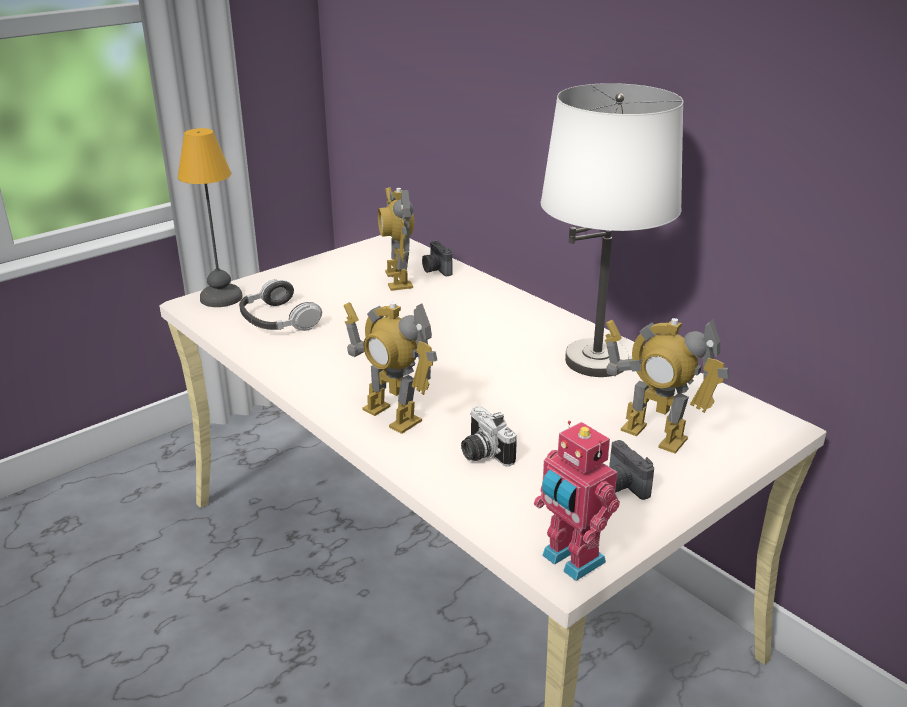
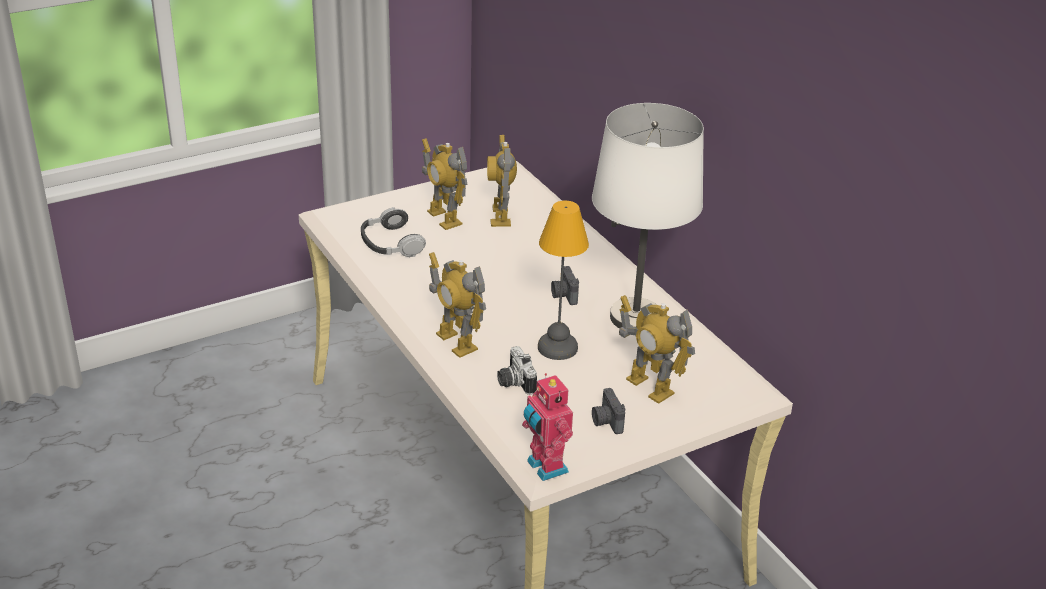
camera: 10 degrees right, 5 degrees up
(221, 298) = (348, 216): table lamp -> table lamp (557, 348)
(334, 288) = (444, 218): none -> toy robot
(436, 270) = (537, 209): camera -> camera (563, 295)

